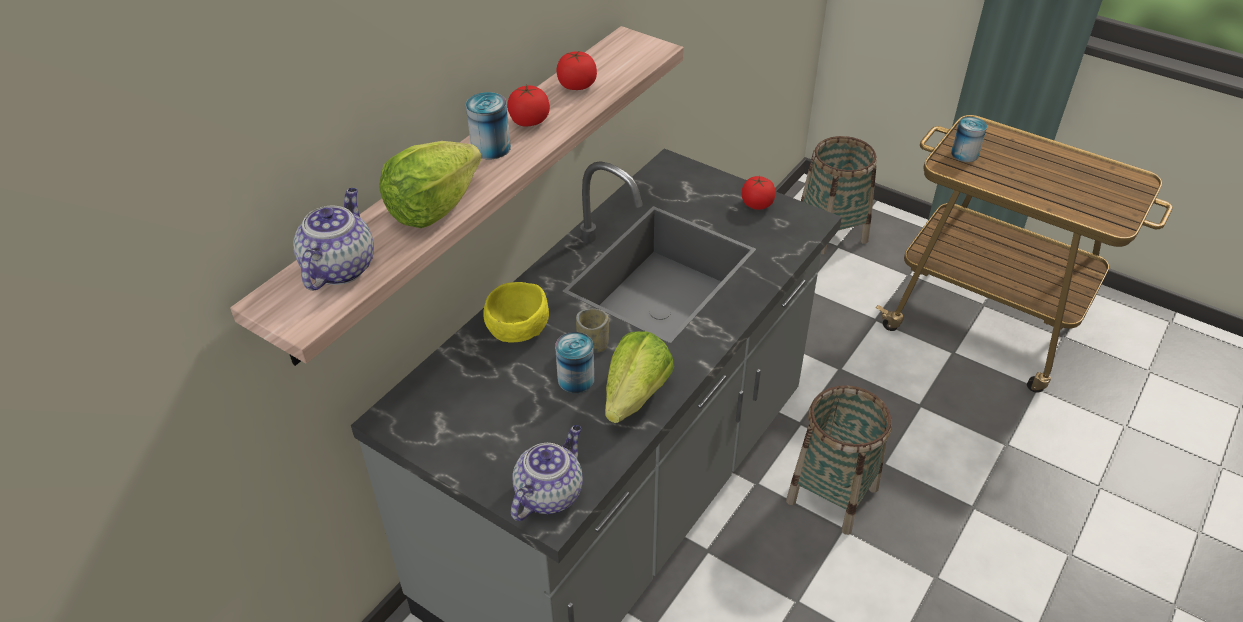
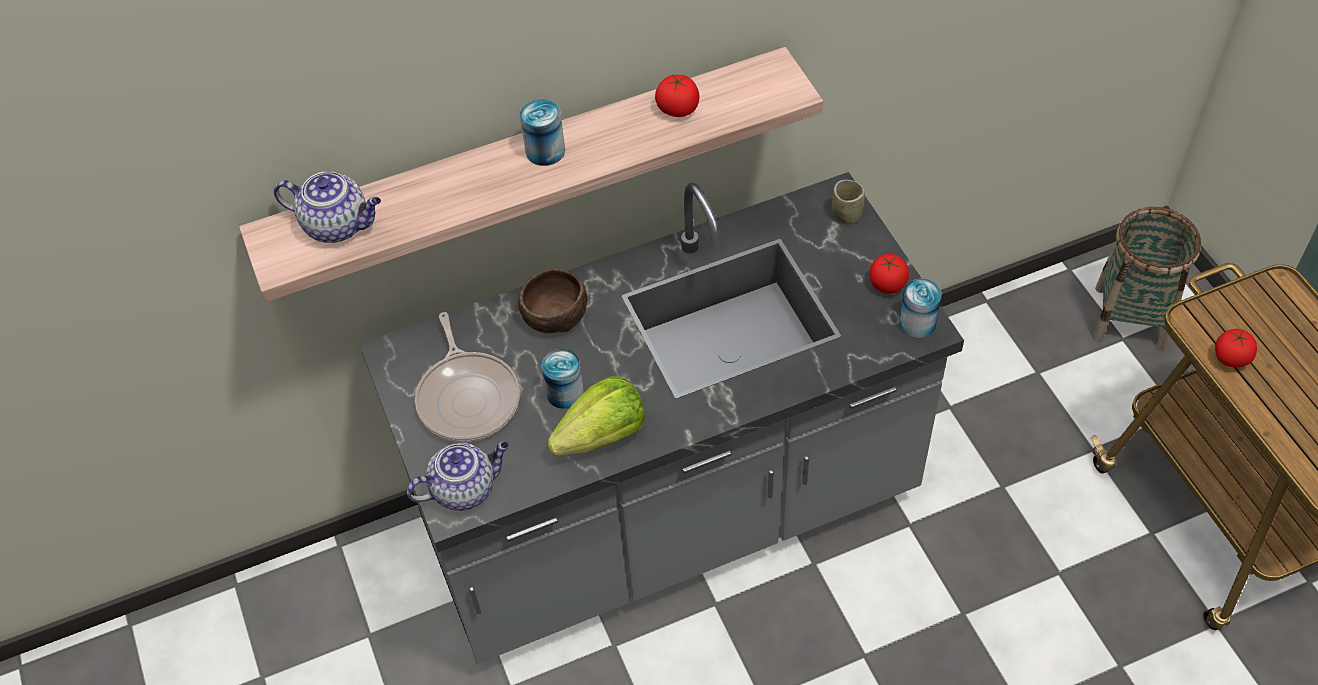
camera: 35 degrees right, 10 degrees up
(339, 267) = (338, 225): teapot -> teapot turned 60 degrees clockwise
(433, 207) = (450, 196): lettuce -> none
(492, 420) = (468, 397): none -> frying pan
(516, 328) = (553, 315): yellow bowl -> brown bowl
(529, 121) = (601, 134): tomato -> tomato (1231, 358)
(593, 345) = (606, 366): cup -> cup (846, 215)
(832, 495) = (882, 616): basket -> none
(964, 154) = (1232, 316): can -> can (917, 323)

